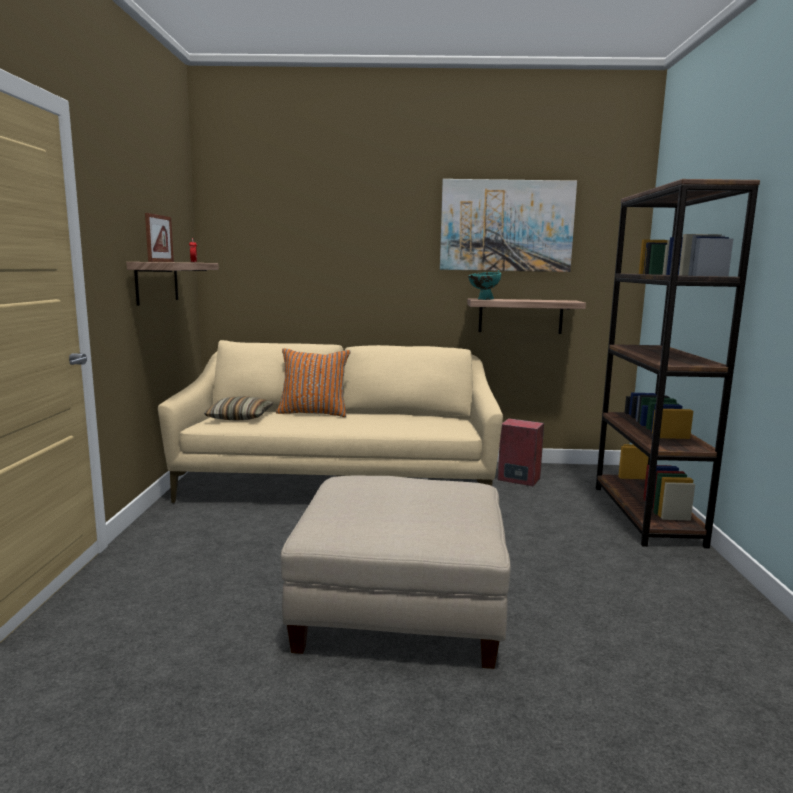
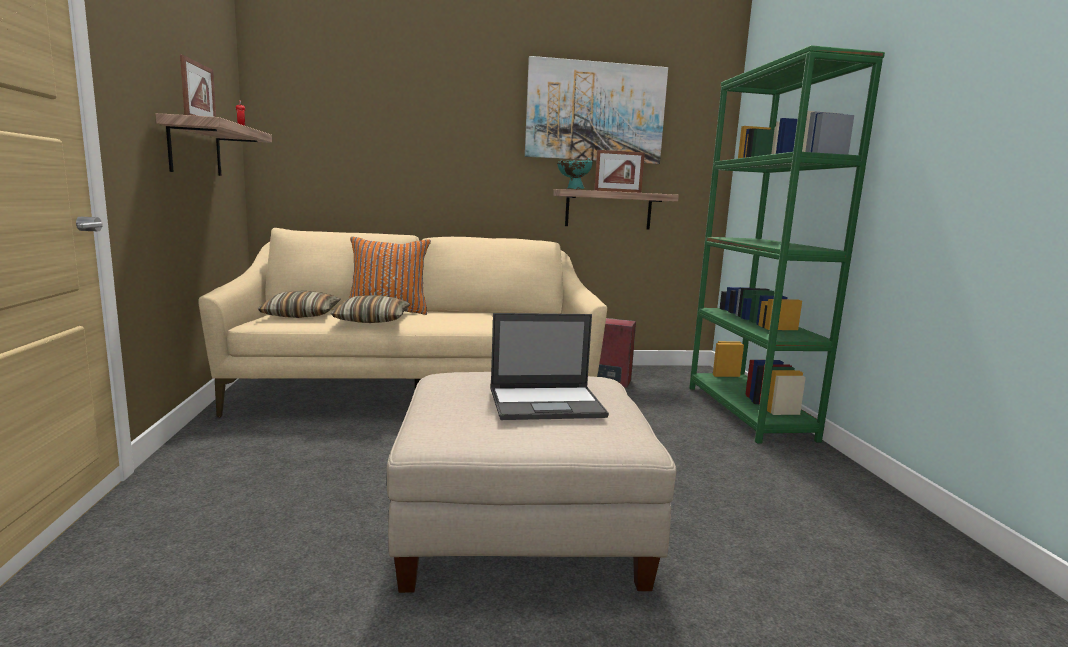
camera: 10 degrees left, 0 degrees up
(297, 423) = (372, 320): none -> pillow
(417, 507) = (547, 403): none -> laptop
(528, 299) = (617, 191): none -> picture frame
(646, 515) = (748, 412): brown bookcase -> green bookcase

